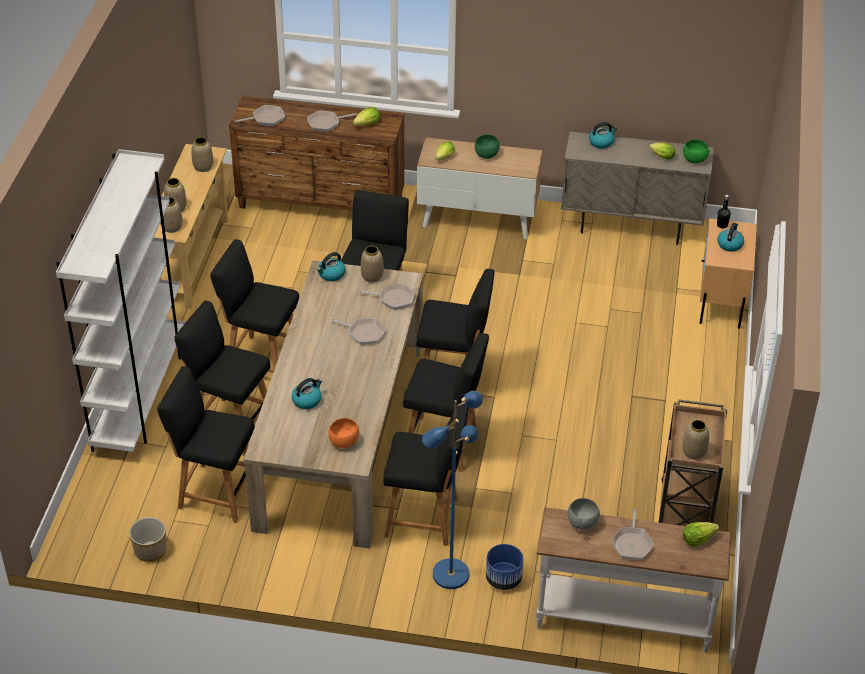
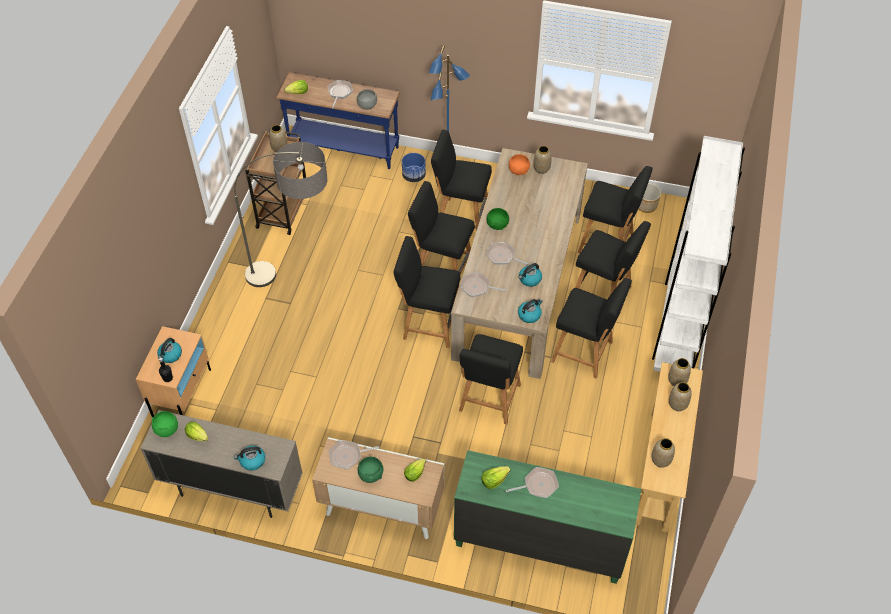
camera: 175 degrees left, 10 degrees up
(266, 118) = (602, 496): frying pan -> frying pan (348, 456)
(307, 400) = (545, 203): kettle -> kettle (529, 279)
(321, 203) = (539, 542): brown dresser -> green dresser
(371, 369) = (497, 225): none -> green bowl
(372, 277) = (494, 310): vase -> vase (541, 168)
(624, 618) = (343, 149): white console table -> blue console table
(633, 428) = (298, 276): none -> floor lamp

